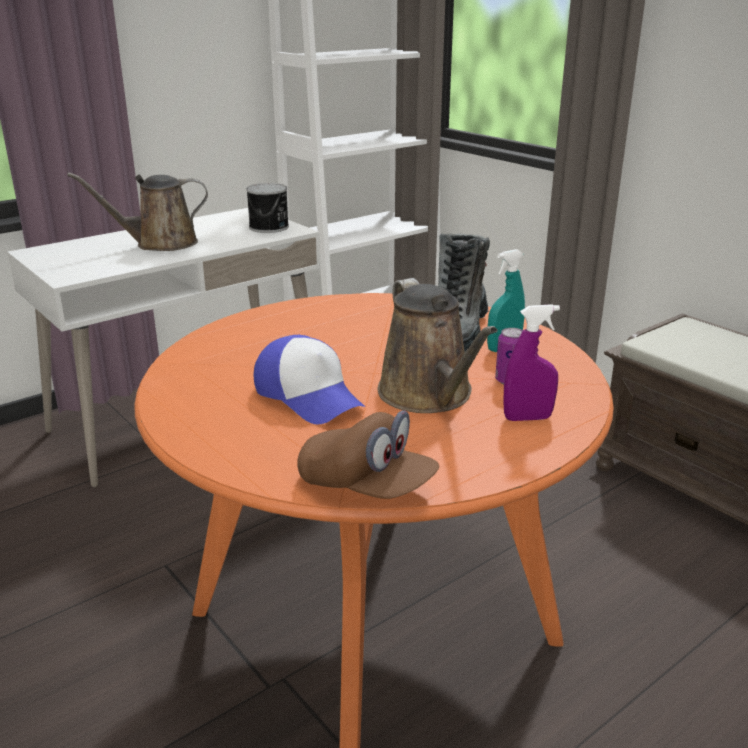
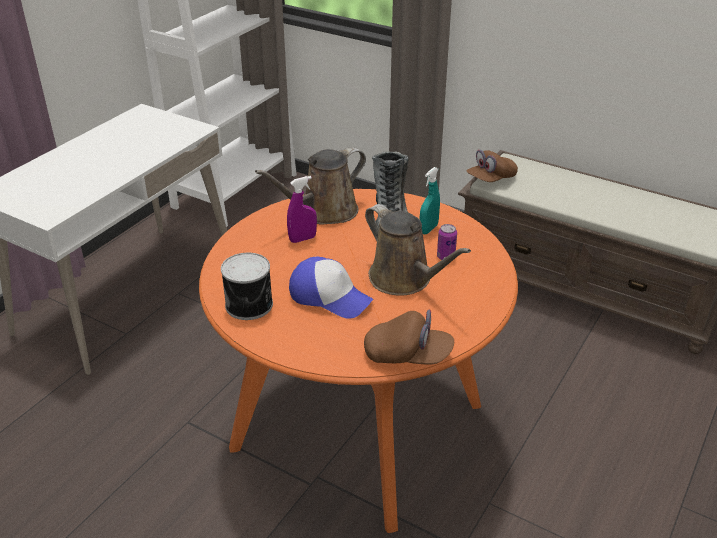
camera: 20 degrees left, 10 degrees up
(160, 244) = (95, 164): brown watering can -> brown watering can (324, 212)
(270, 227) = (175, 128): can -> can (250, 305)
(527, 418) = (471, 284): purple spray bottle -> purple spray bottle (302, 239)
(654, 339) = (491, 179): none -> brown cap

